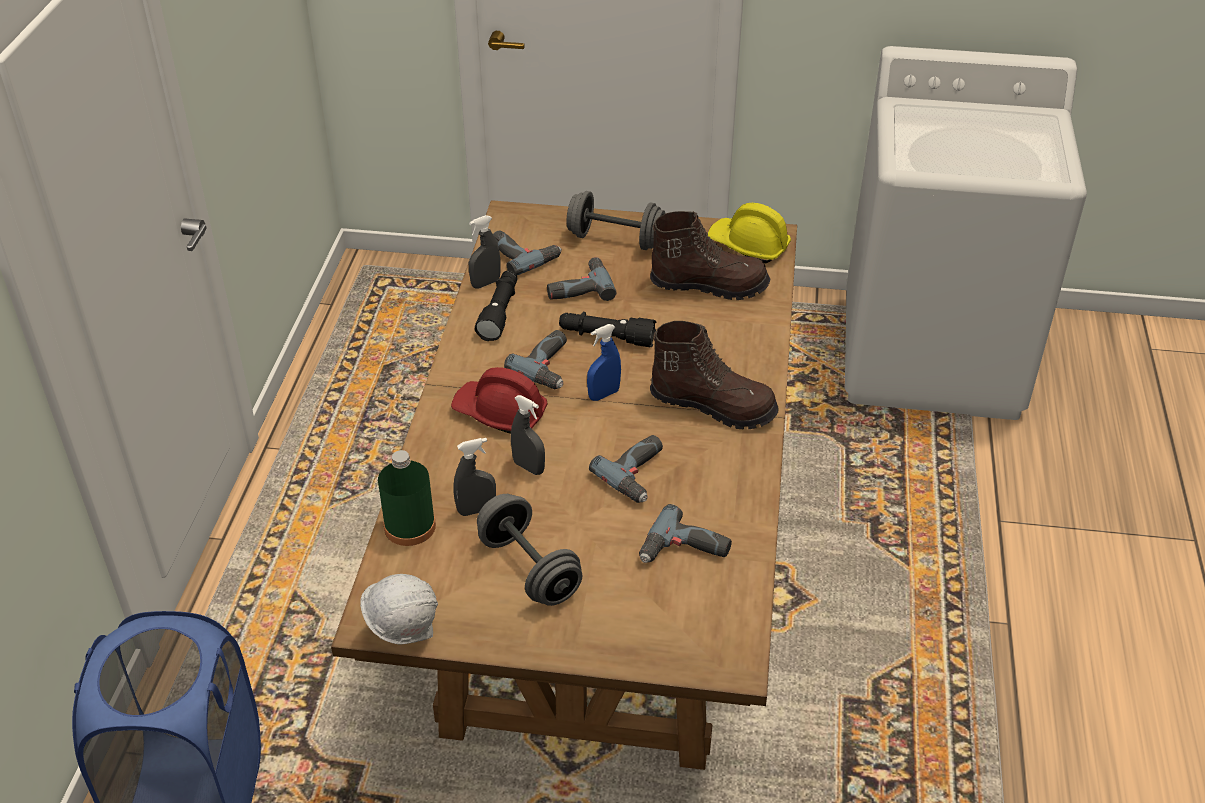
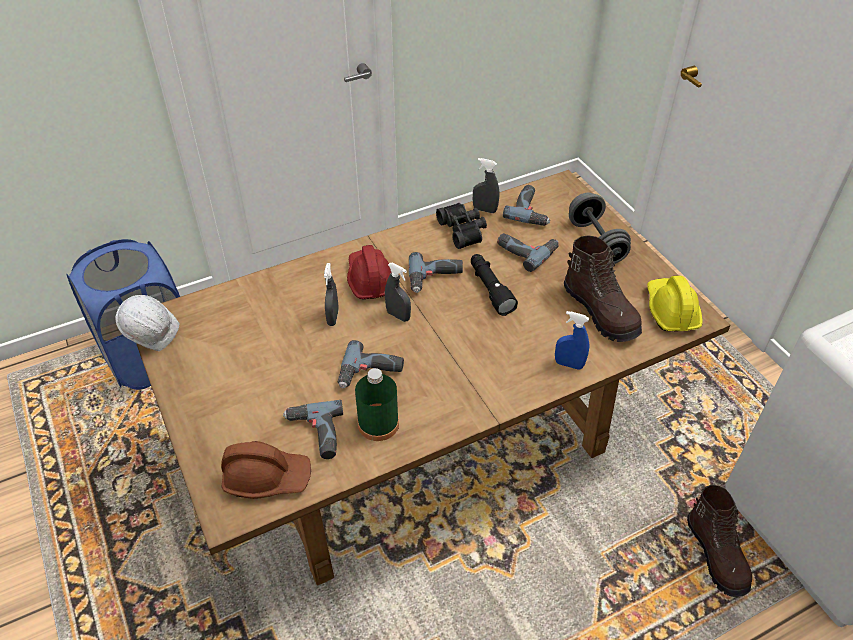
camera: 55 degrees right, 5 degrees up
(410, 526) = (241, 294): green bottle -> green bottle (378, 424)
(476, 510) = (276, 314): grey spray bottle -> grey spray bottle (398, 315)
(500, 312) = (463, 230): black flashlight -> black binoculars
(529, 569) = (243, 364): grey dumbbell -> none
(604, 394) = (432, 317): blue spray bottle -> blue spray bottle (569, 364)
(710, 613) = (267, 477): none -> brown hard hat
(713, 405) = (474, 377): brown boot -> brown boot (717, 555)

